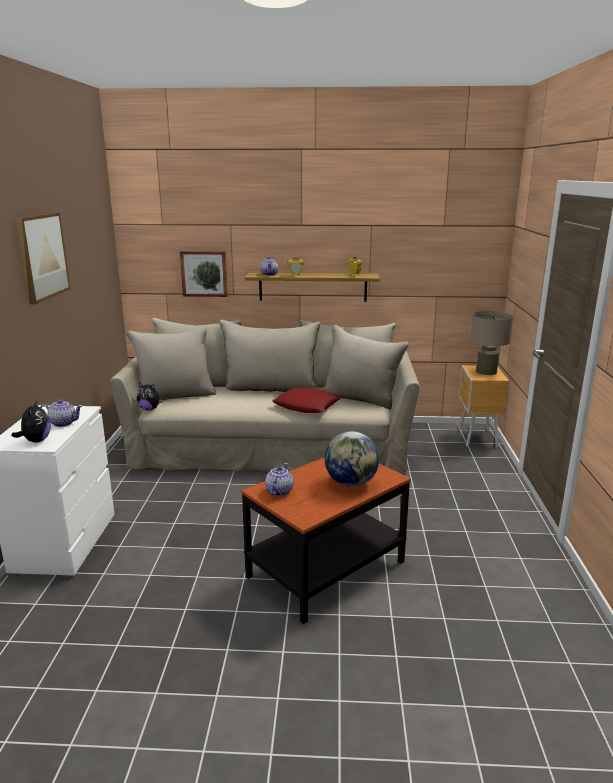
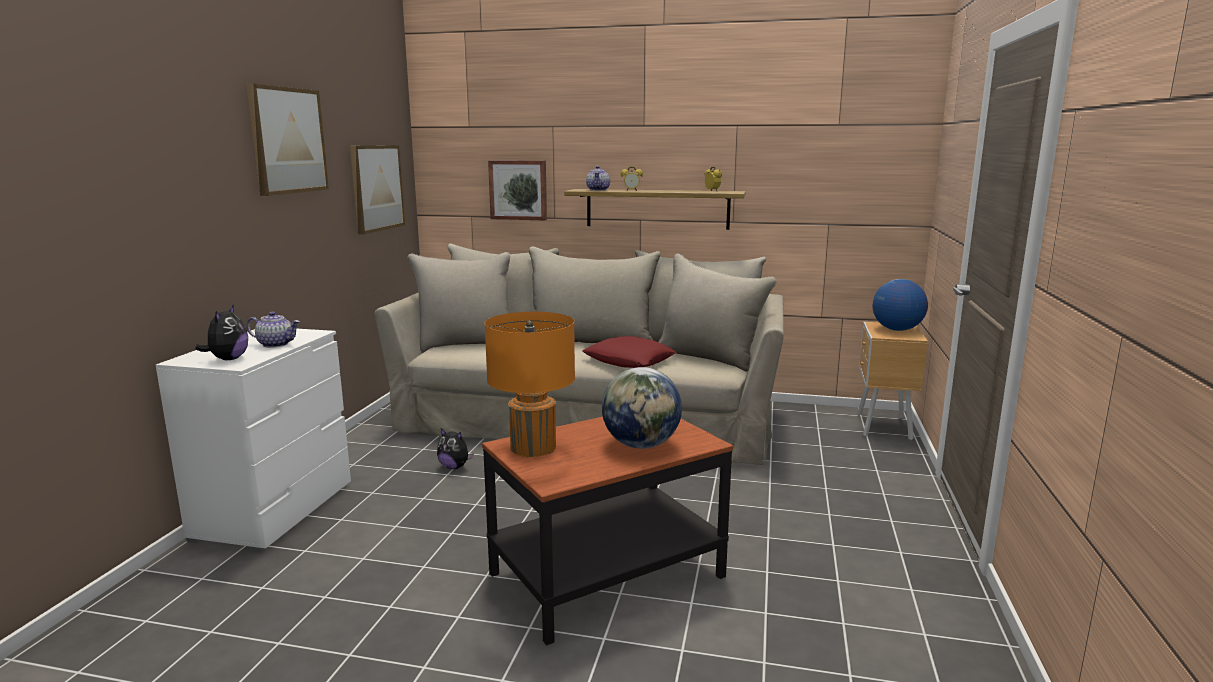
camera: 10 degrees right, 5 degrees down
(96, 279) = (376, 188): none -> picture
(150, 409) = (425, 354): plush toy -> plush toy (454, 467)
(278, 491) = (533, 447): teapot -> orange table lamp
(486, 371) = (896, 329): beige table lamp -> globe

